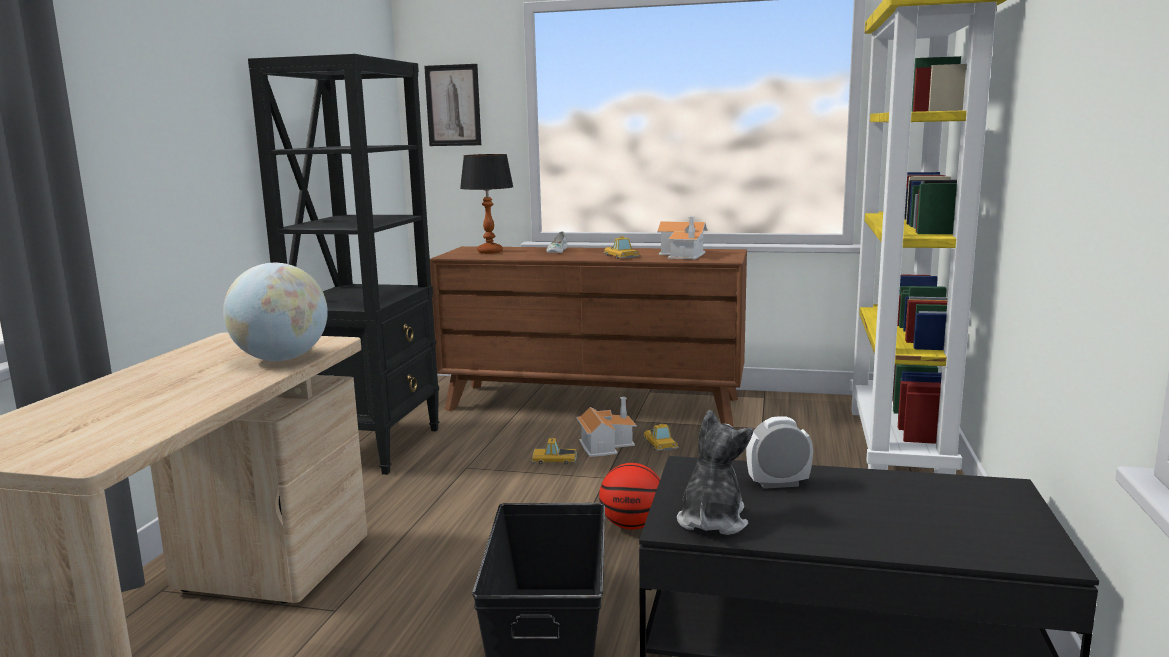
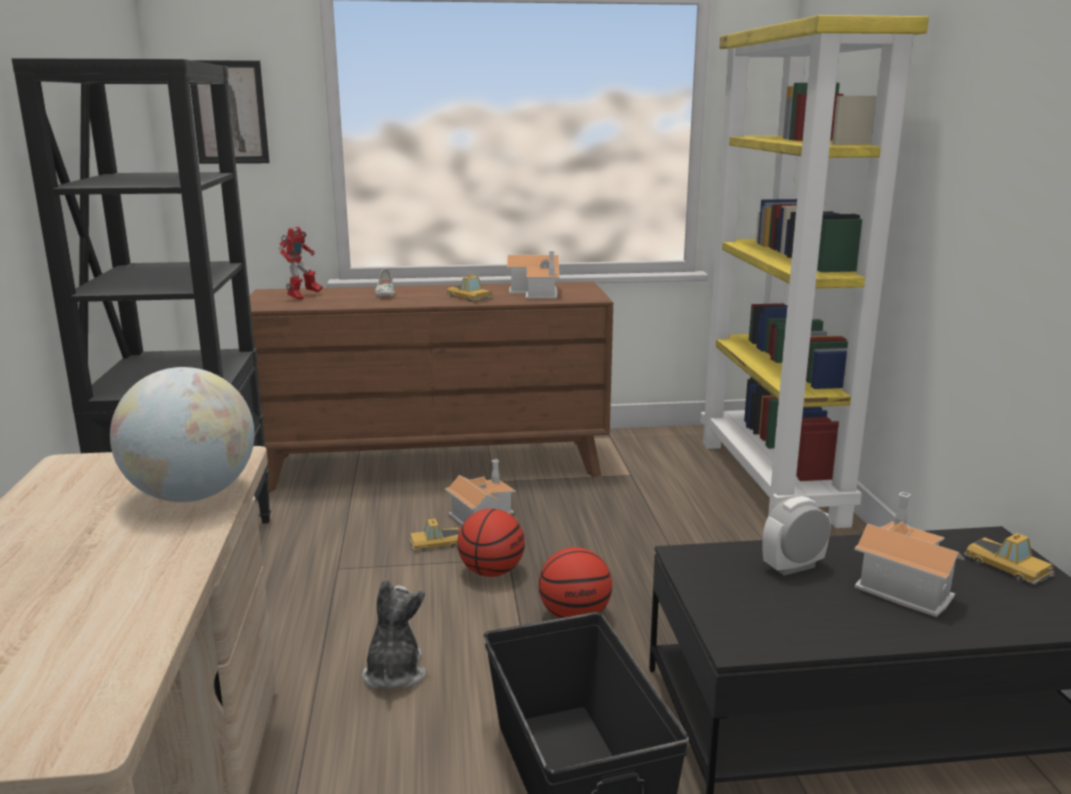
camera: 20 degrees left, 5 degrees up
(490, 252) = (303, 297): table lamp -> toy robot
(585, 485) = (491, 572): none -> basketball
(660, 444) = (540, 507): toy car -> toy car (1008, 567)
(712, 520) = (769, 627): plush toy -> plush toy (394, 673)
(873, 507) = (902, 582): none -> toy house

